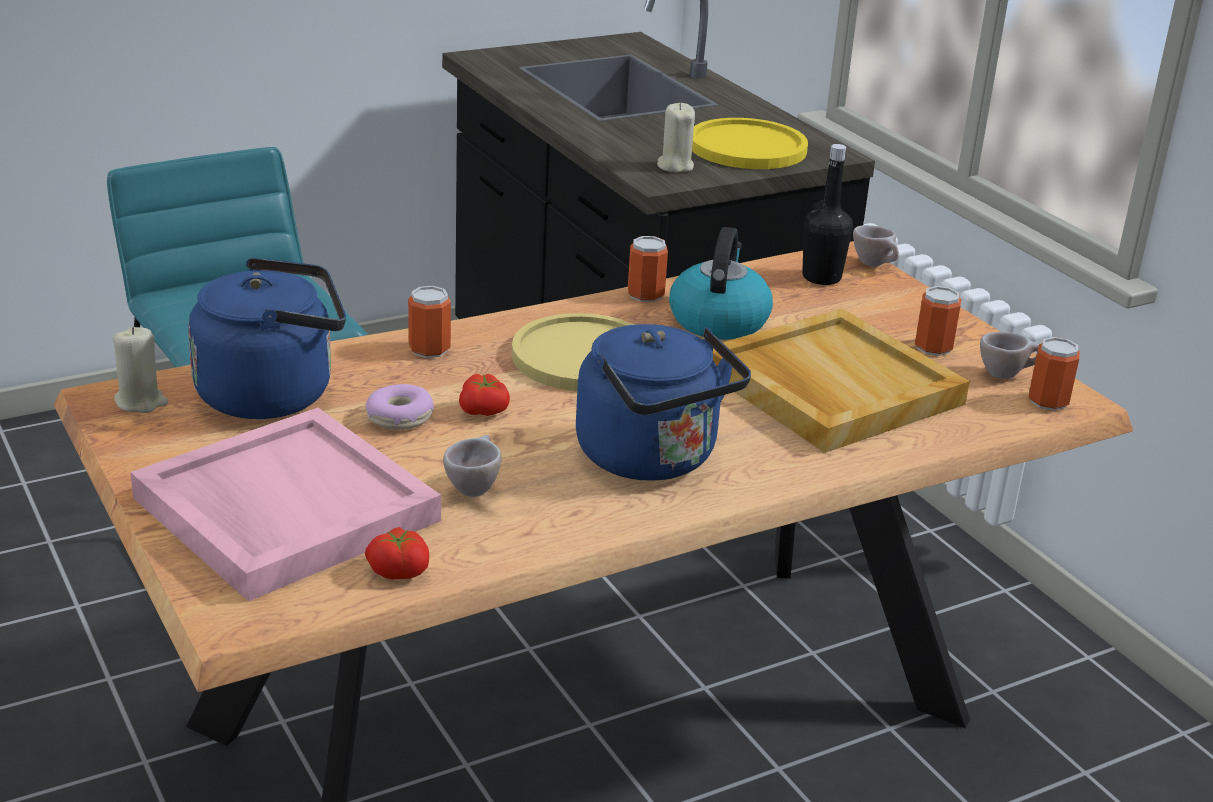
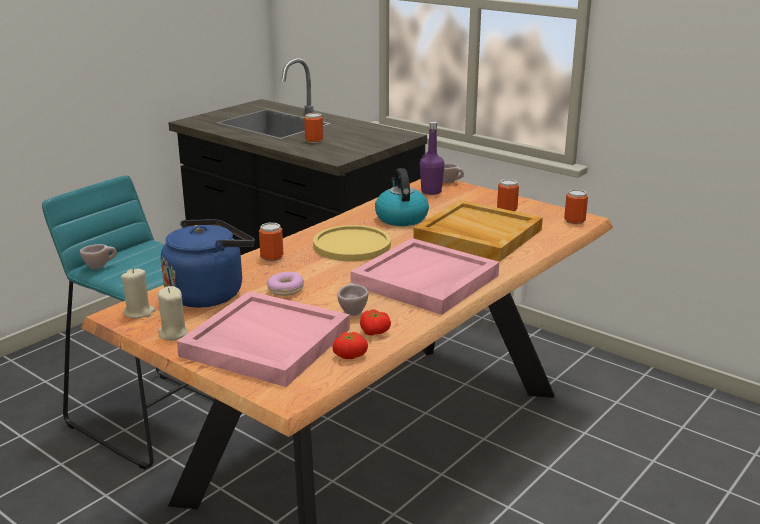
camera: 20 degrees left, 5 degrees down
(485, 411) = (326, 278): tomato -> tomato (375, 332)
(645, 295) = (356, 214): can -> can (314, 140)
(652, 459) = (425, 281): blue kettle -> pink tray
(675, 166) = (337, 151): beige candle -> beige candle (173, 333)
(747, 147) = (363, 138): yellow plate -> none
(821, 277) = (431, 191): black bottle -> purple bottle
(1007, 375) = (548, 214): beige cup -> beige cup (100, 267)

